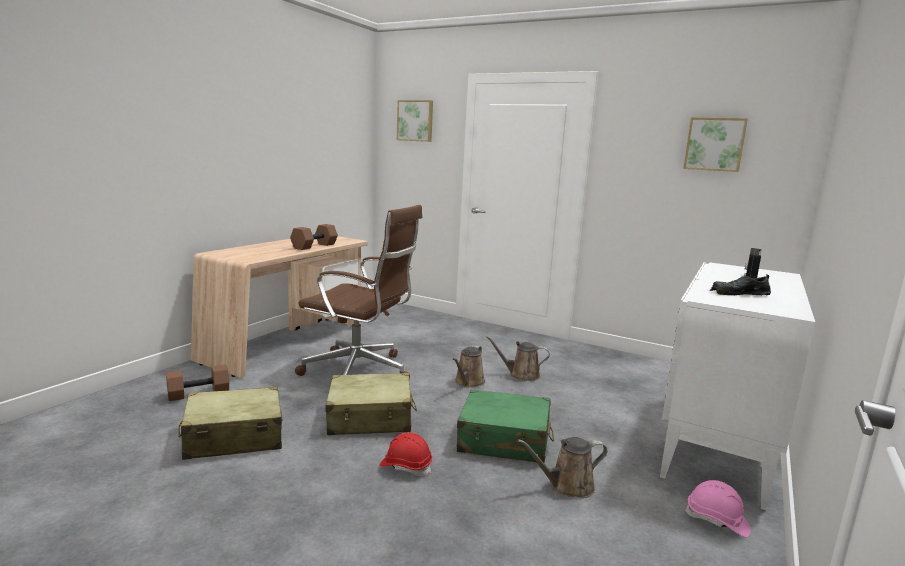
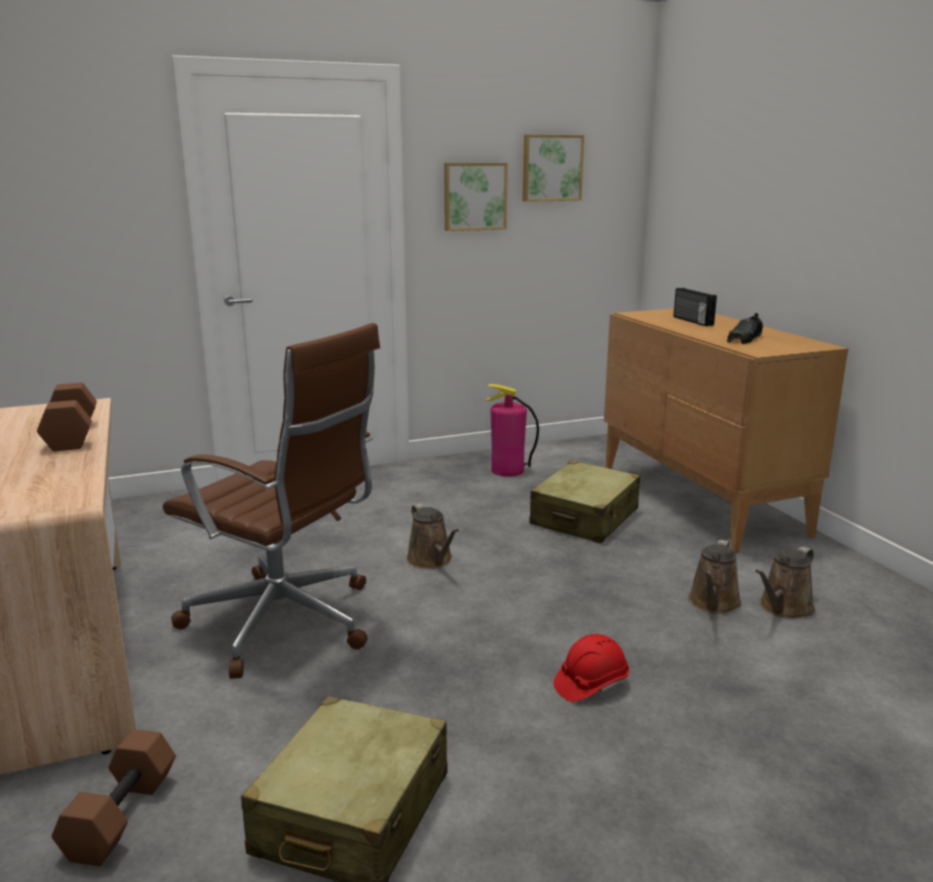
camera: 50 degrees left, 5 degrees up
(360, 372) = (286, 623): brown office chair -> brown office chair turned 60 degrees clockwise
(370, 418) = (439, 665): beige suitcase -> beige suitcase (585, 517)
(415, 121) = (62, 145): picture -> picture (474, 196)
(504, 440) = (595, 598): green suitcase -> none
(521, 375) = (457, 523): brown watering can -> brown watering can (783, 608)
(615, 366) = (507, 470): none -> fire extinguisher
(717, 521) = (816, 563): pink hard hat -> none
(718, 441) = (699, 500): white cabinet -> brown cabinet

